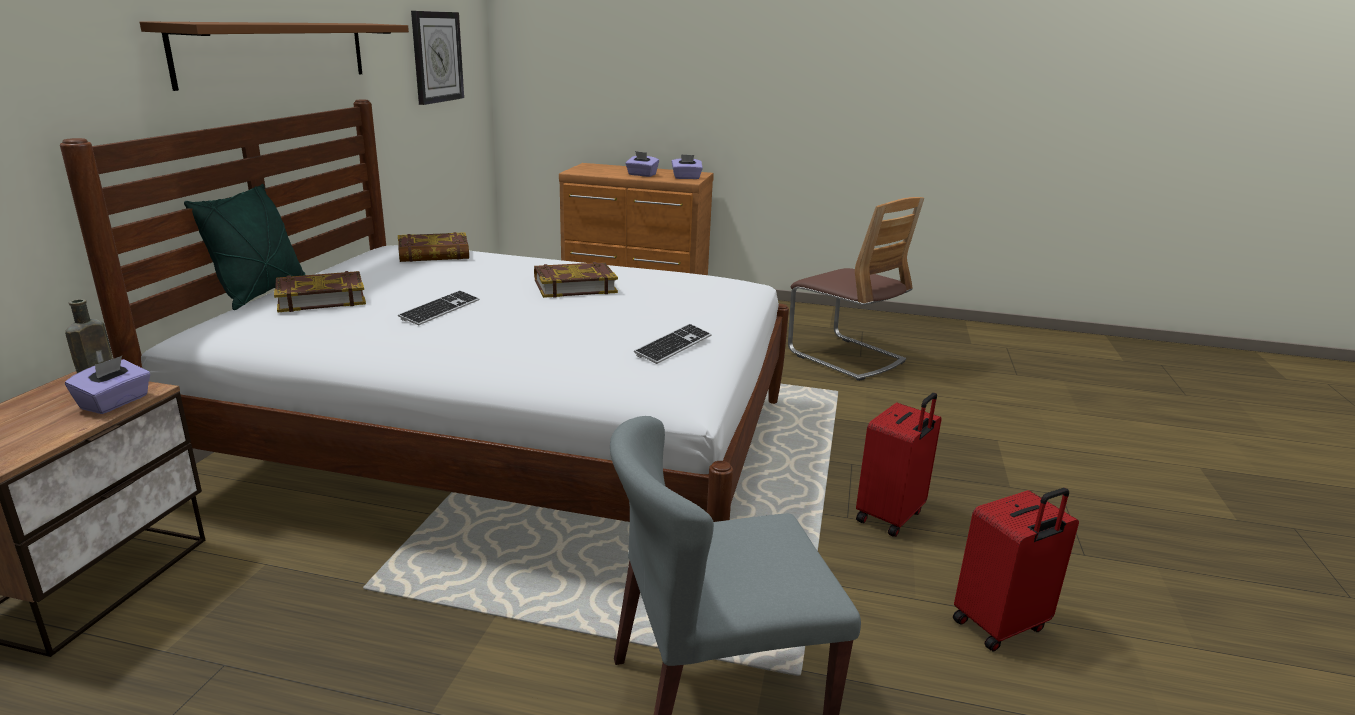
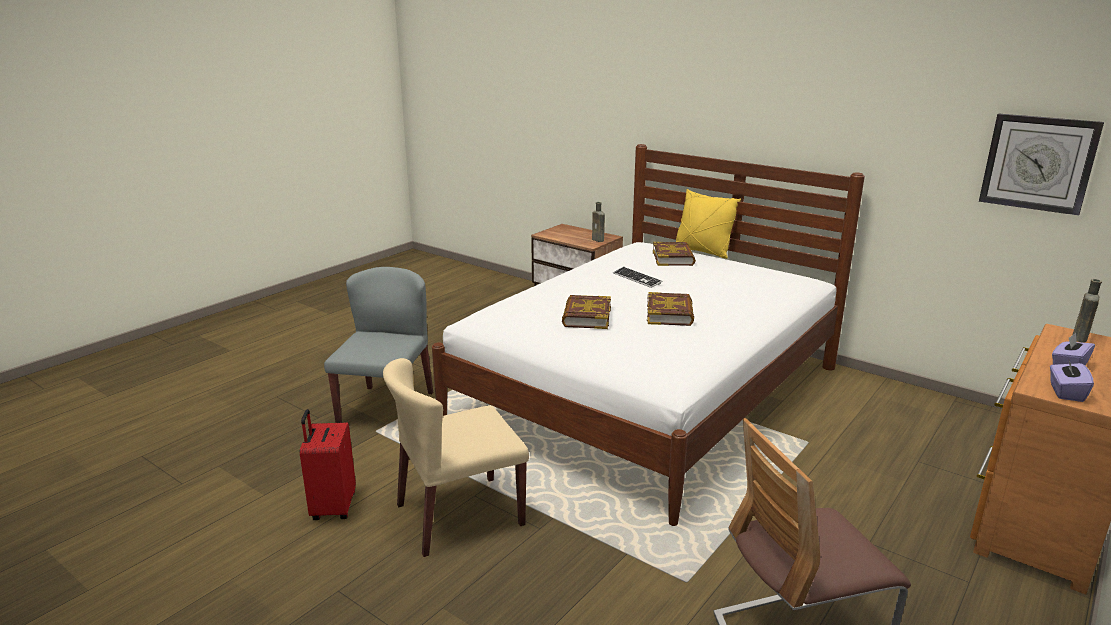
camera: 115 degrees right, 0 degrees up
(115, 402) = (581, 242): purple tissue box -> none
(260, 292) = (702, 252): green pillow -> yellow pillow
(277, 52) = (798, 127): brown shelf -> none
(434, 254) = (770, 285): book -> book (586, 317)
(585, 170) = (1079, 338): none -> brown bottle
(674, 346) = (535, 323): keyboard -> none
(891, 517) = (459, 515): red suitcase -> beige chair

